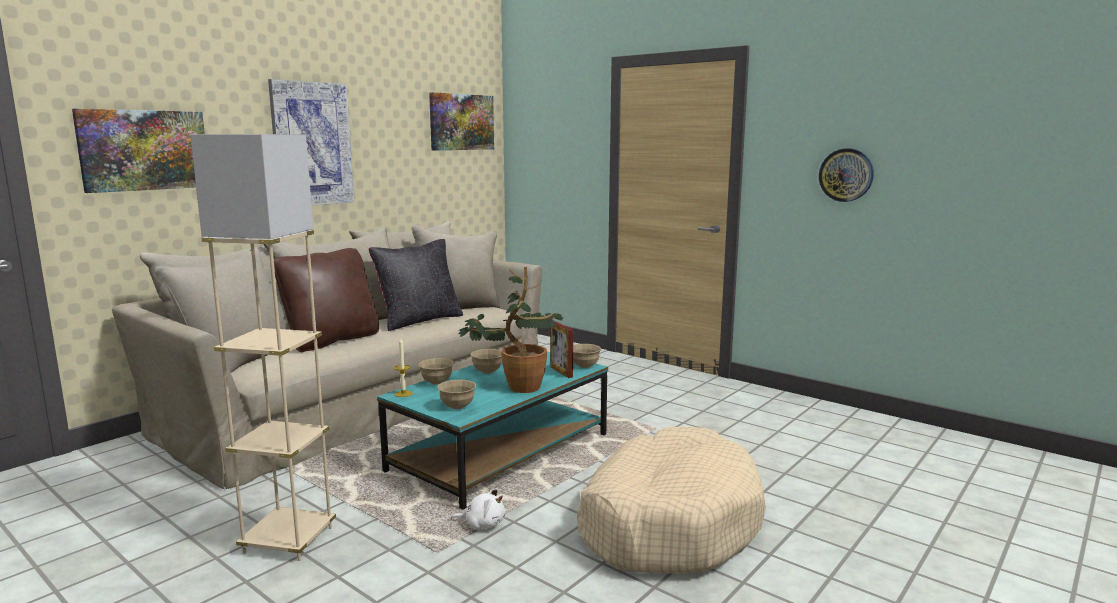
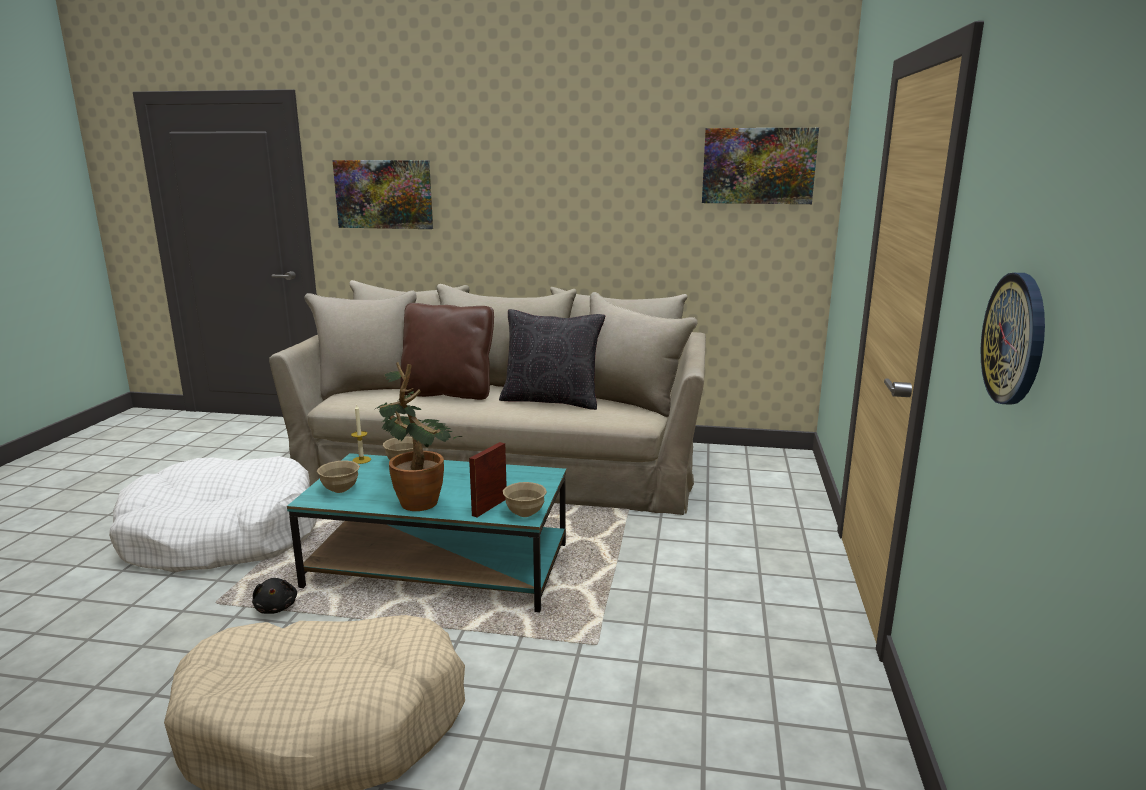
camera: 60 degrees right, 5 degrees up
(288, 540) = (222, 535): beige floor lamp -> white dog bed
(312, 144) = (538, 192): picture -> none
(482, 524) = (276, 607): white plush toy -> black plush toy
(487, 371) = (455, 473): beige bowl -> none

